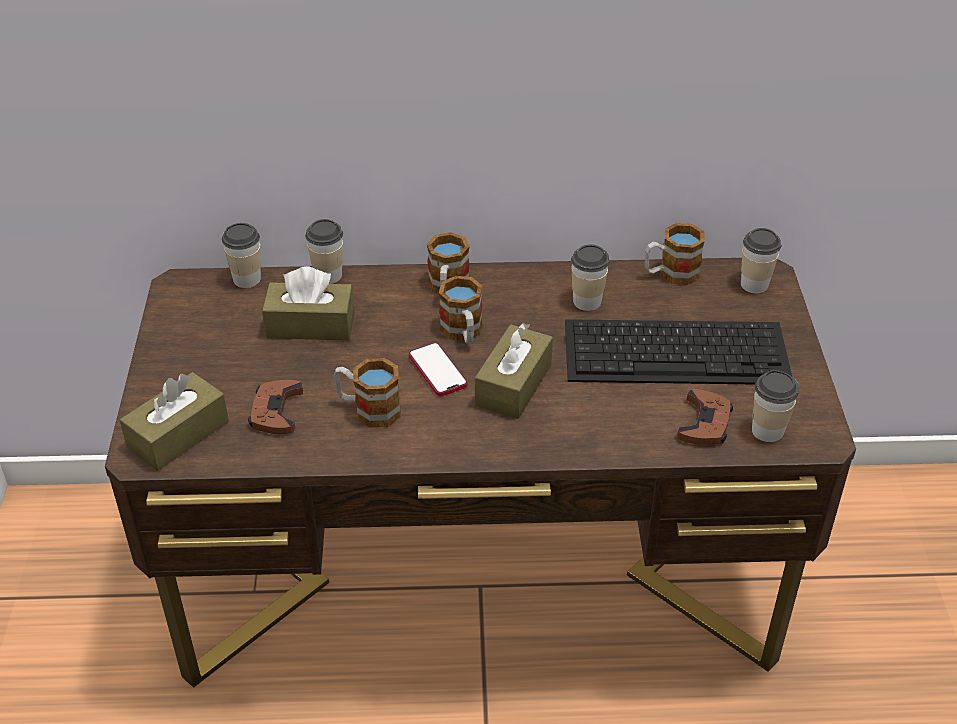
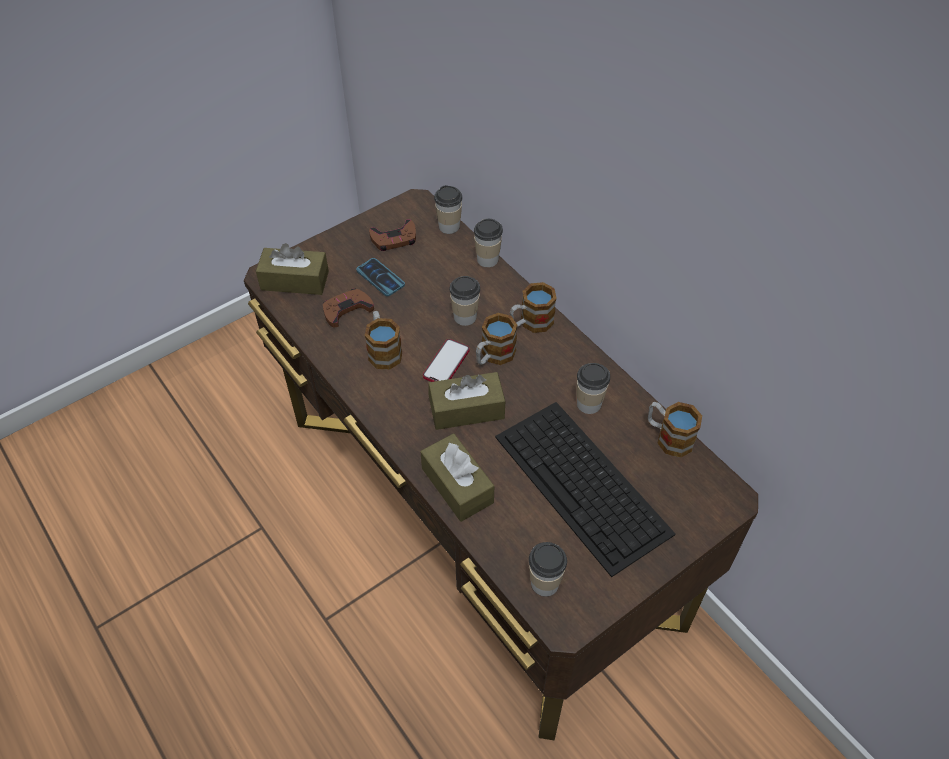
camera: 55 degrees right, 10 degrees up
(259, 363) = (380, 278): none -> phone
(310, 325) = (434, 279): brown tissue box -> brown tissue box (457, 485)
(705, 423) = (520, 539): brown game controller -> brown game controller (394, 239)
(754, 284) = (708, 496): cup -> cup (465, 317)

